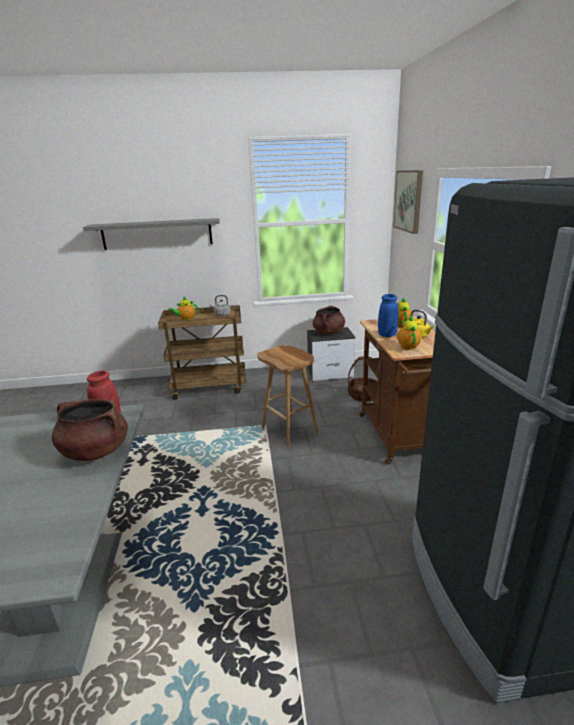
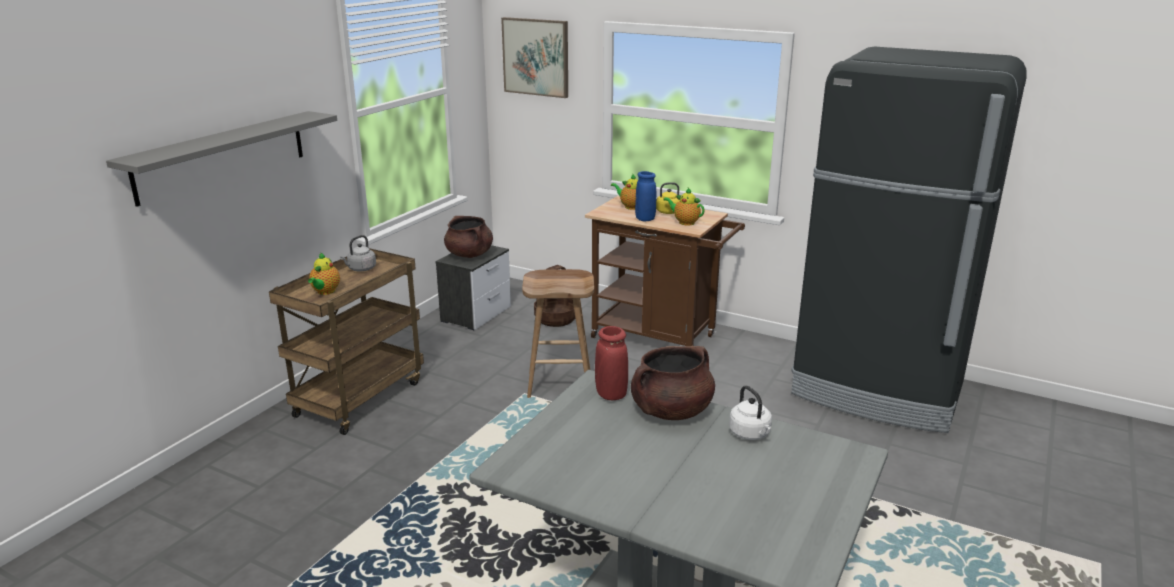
camera: 55 degrees left, 0 degrees up
(71, 498) = (750, 434): none -> white kettle

